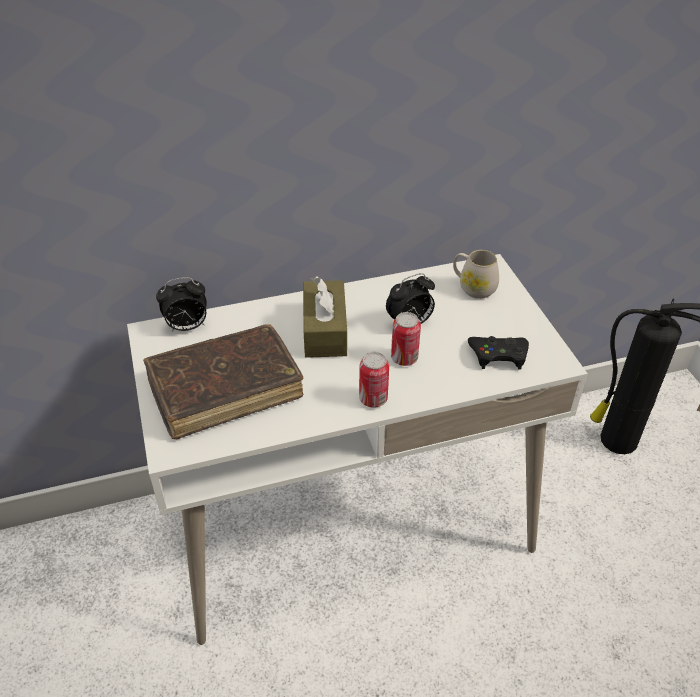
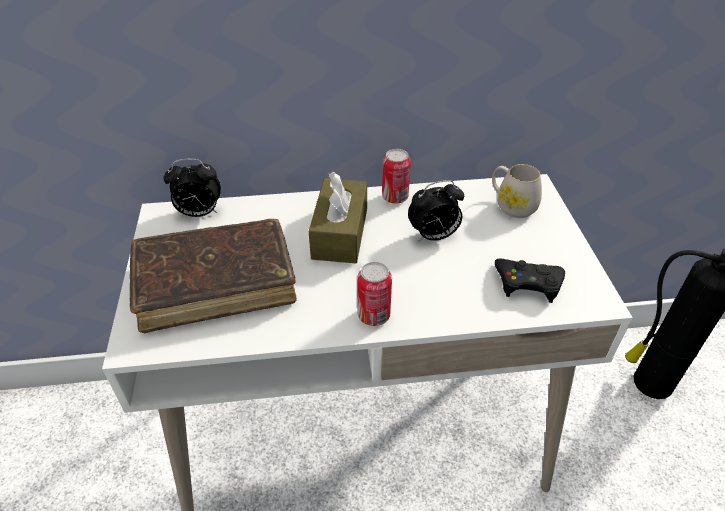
camera: 10 degrees right, 0 degrees up
(404, 358) = (419, 273): can -> can (395, 197)

